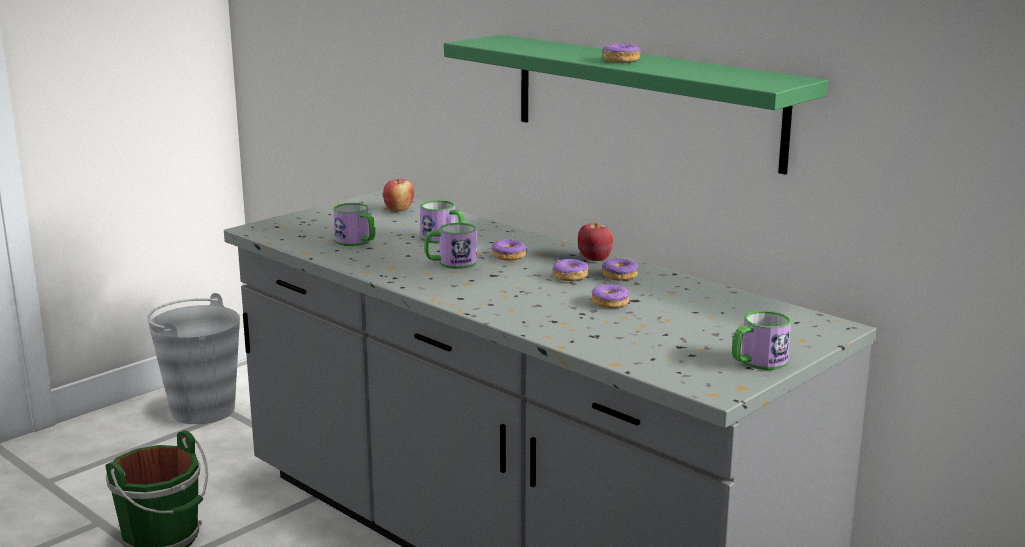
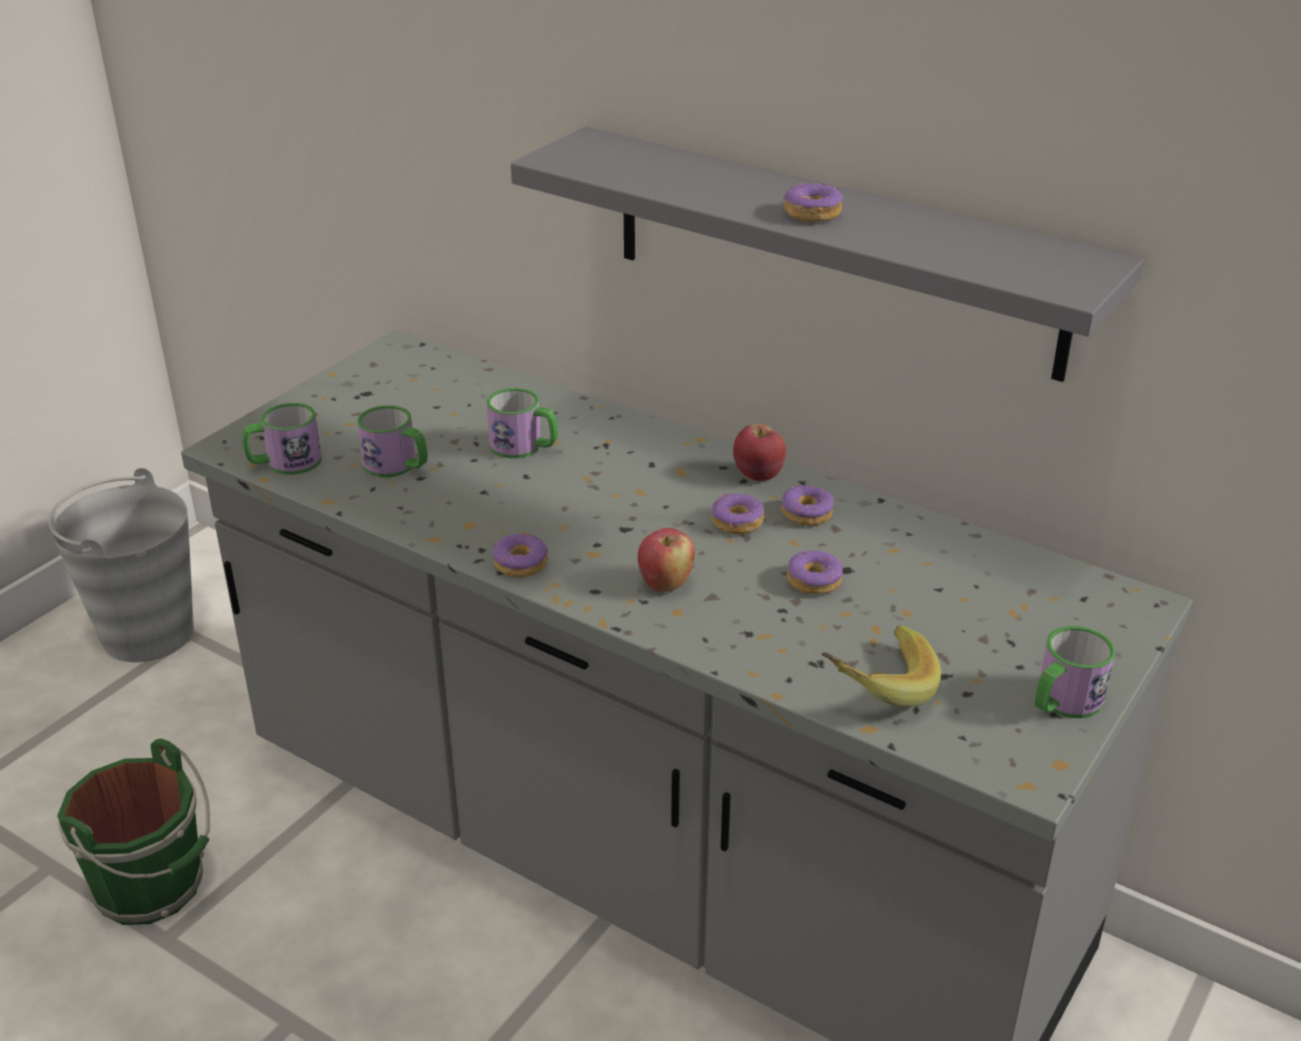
camera: 10 degrees left, 15 degrees up
(398, 210) = (435, 380): apple -> apple (665, 583)
(450, 263) = (554, 506): mug -> mug (284, 462)
(509, 256) = (633, 480): donut -> donut (521, 564)
(629, 347) = (875, 685): none -> banana
(645, 100) = (833, 251): green shelf -> grey shelf

